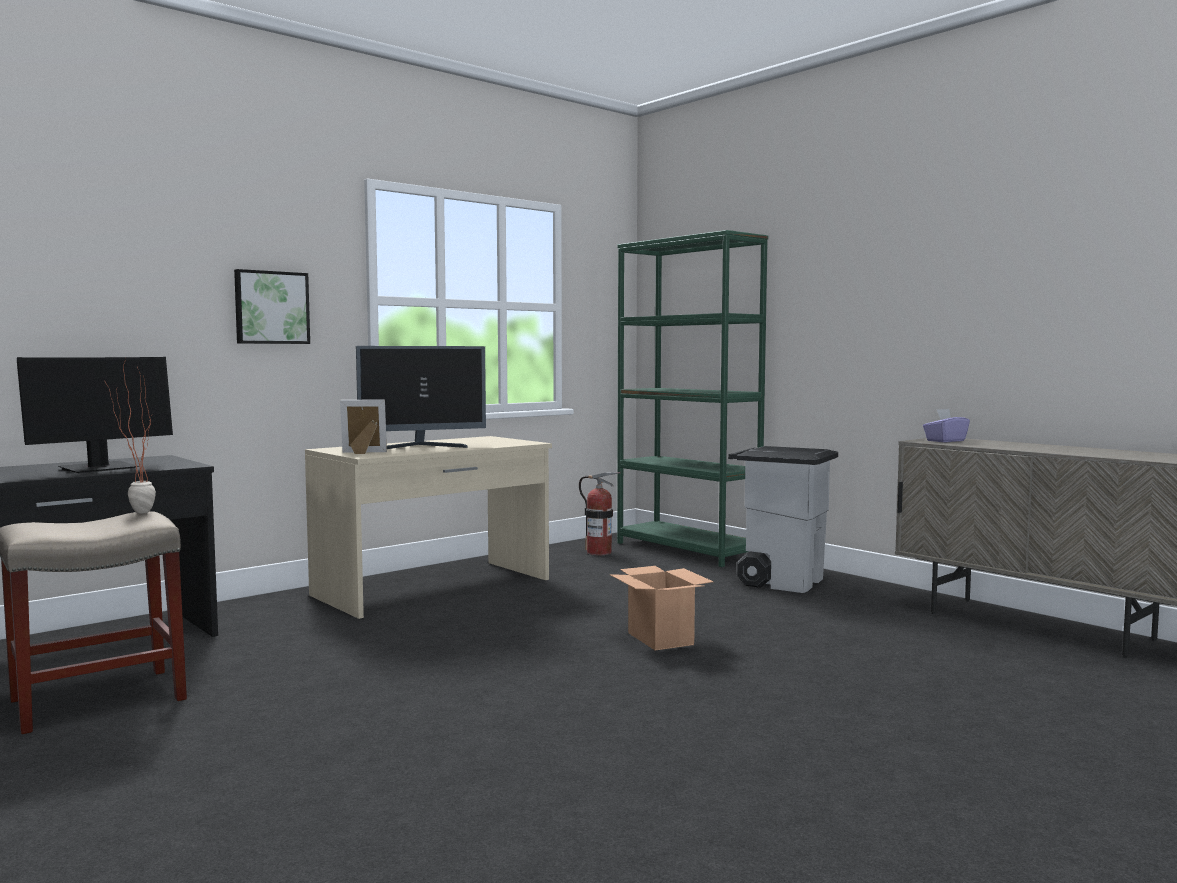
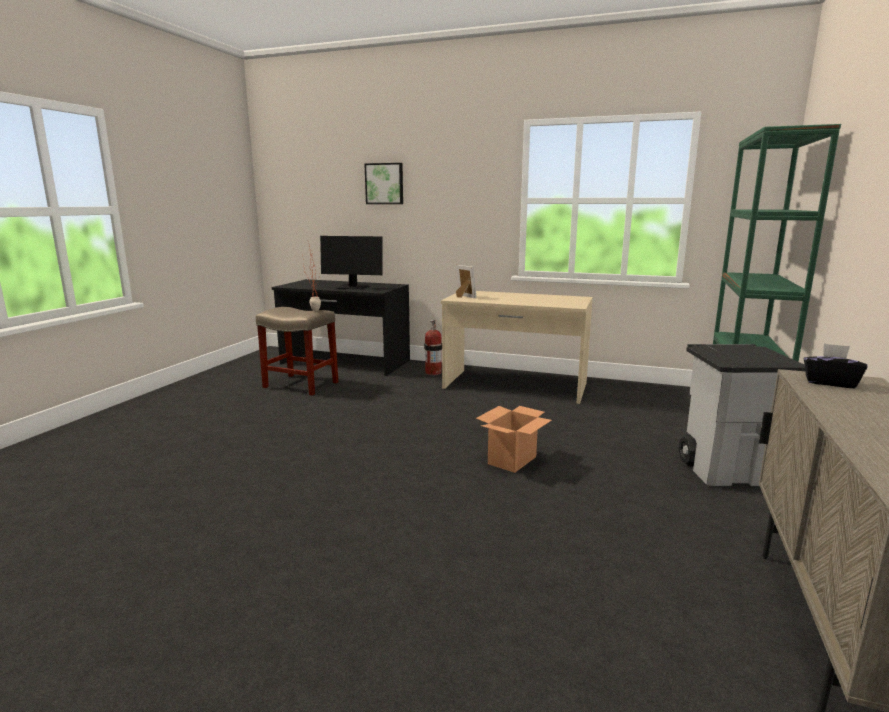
camera: 60 degrees right, 10 degrees up
(271, 307) = (461, 207): picture -> picture (384, 183)
(422, 447) = (507, 298): monitor -> none
(599, 552) = (669, 399): fire extinguisher -> fire extinguisher (433, 372)
(945, 441) = (829, 382): purple tissue box -> black tissue box

